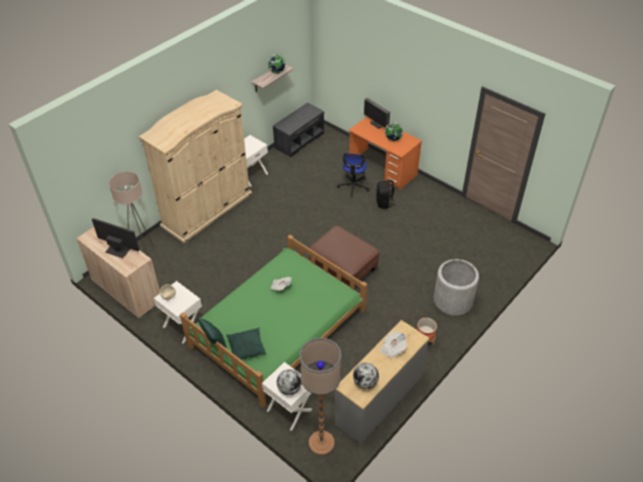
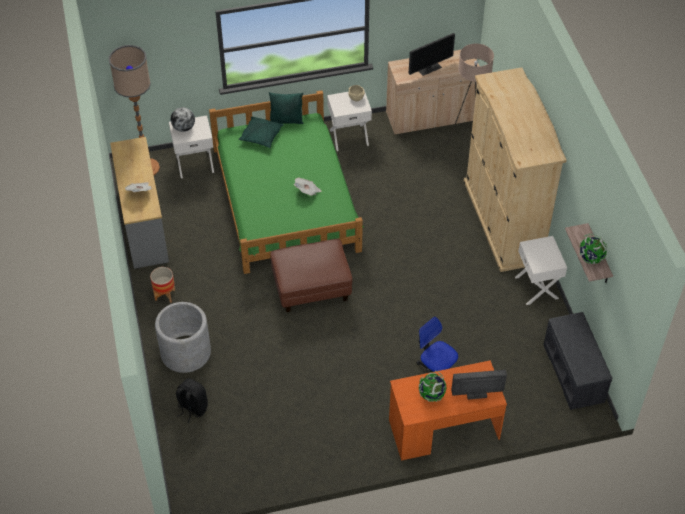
camera: 125 degrees right, 5 degrees up
(365, 382) = (129, 156): globe -> none
(384, 203) = (379, 389): black backpack -> black backpack (192, 408)

